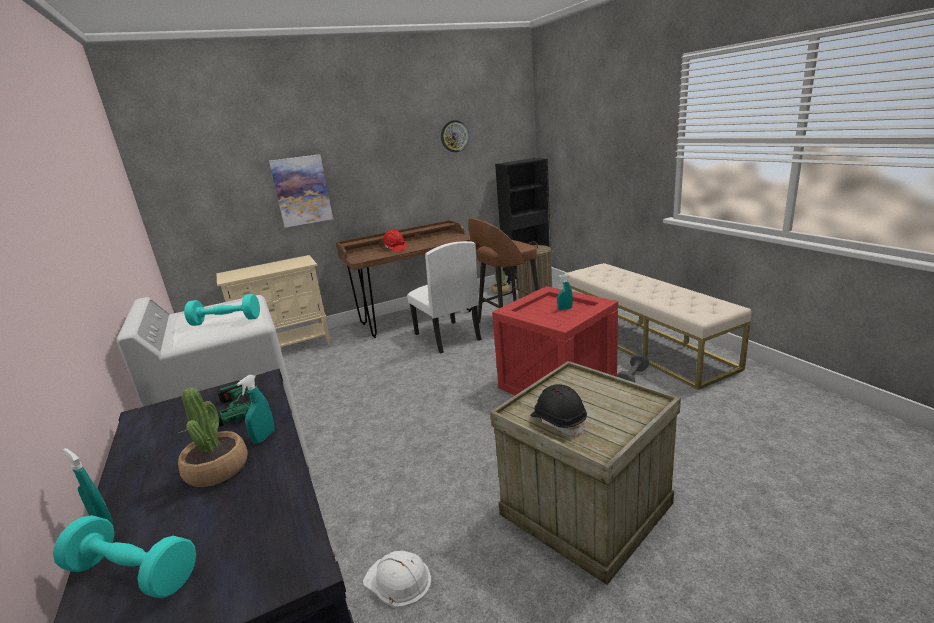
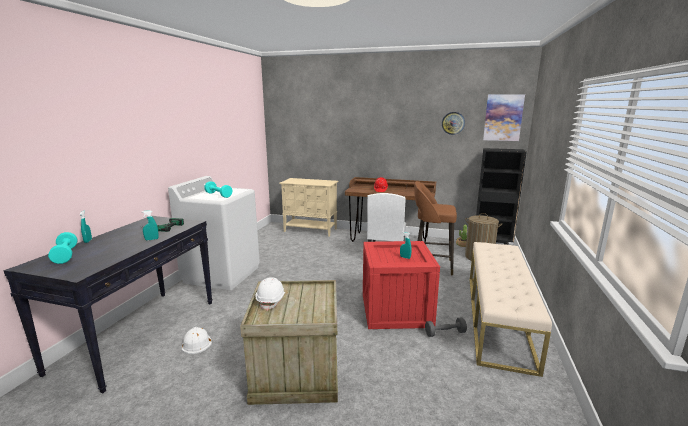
camera: 40 degrees right, 5 degrees down
(217, 469) = (126, 242): potted plant -> none
(302, 190) = (342, 142): picture -> picture (503, 117)
(558, 421) = (271, 300): black hard hat -> white hard hat

